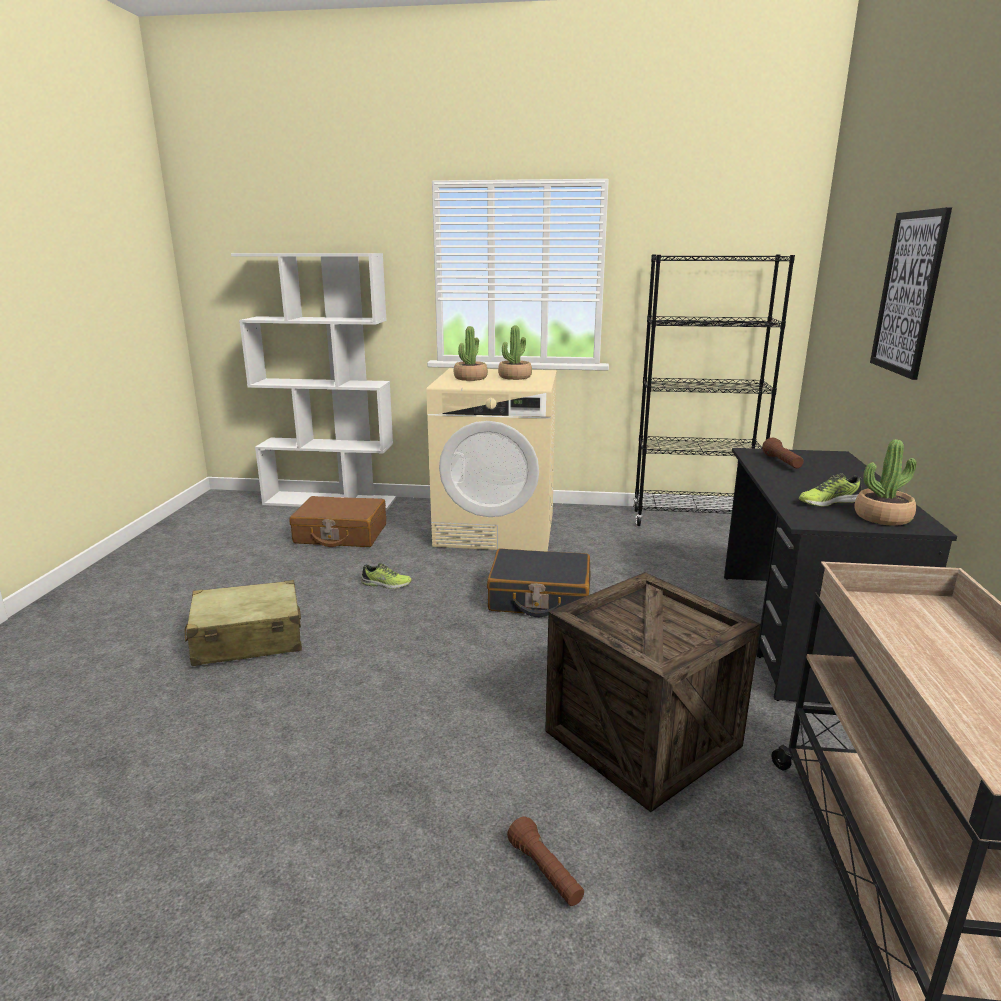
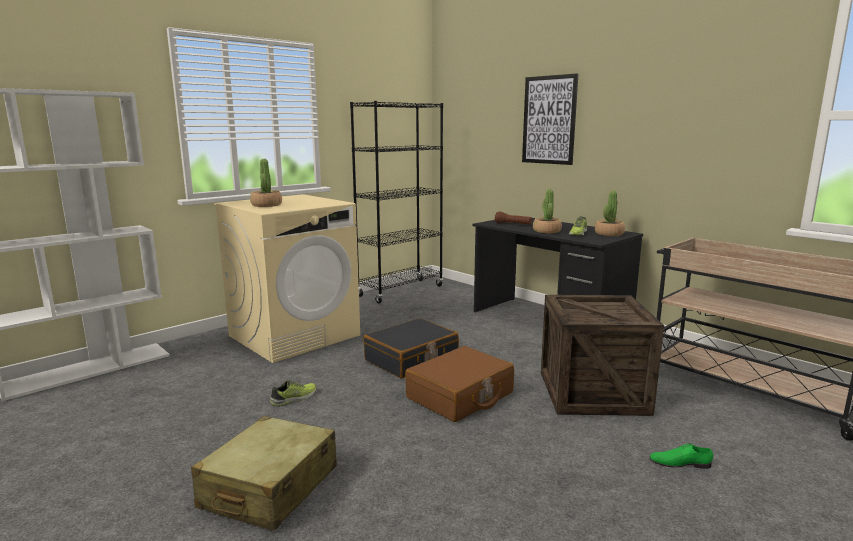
camera: 50 degrees left, 5 degrees down
(340, 534) = (166, 387): brown suitcase -> brown suitcase (460, 396)
(514, 377) = (295, 200): potted plant -> potted plant (546, 231)
(545, 873) = (679, 462): brown flashlight -> green shoe

